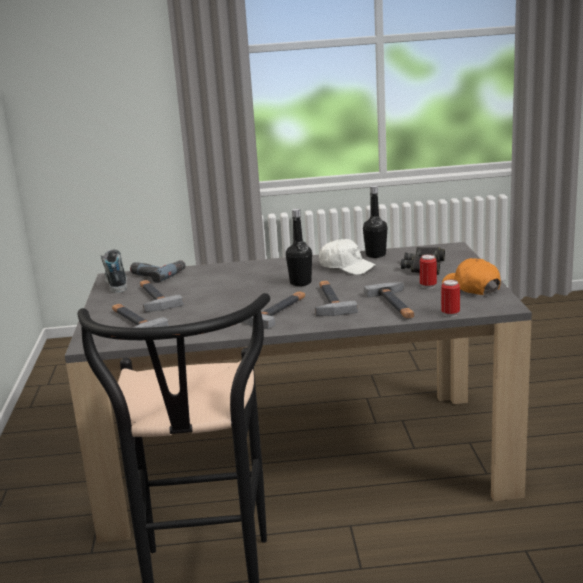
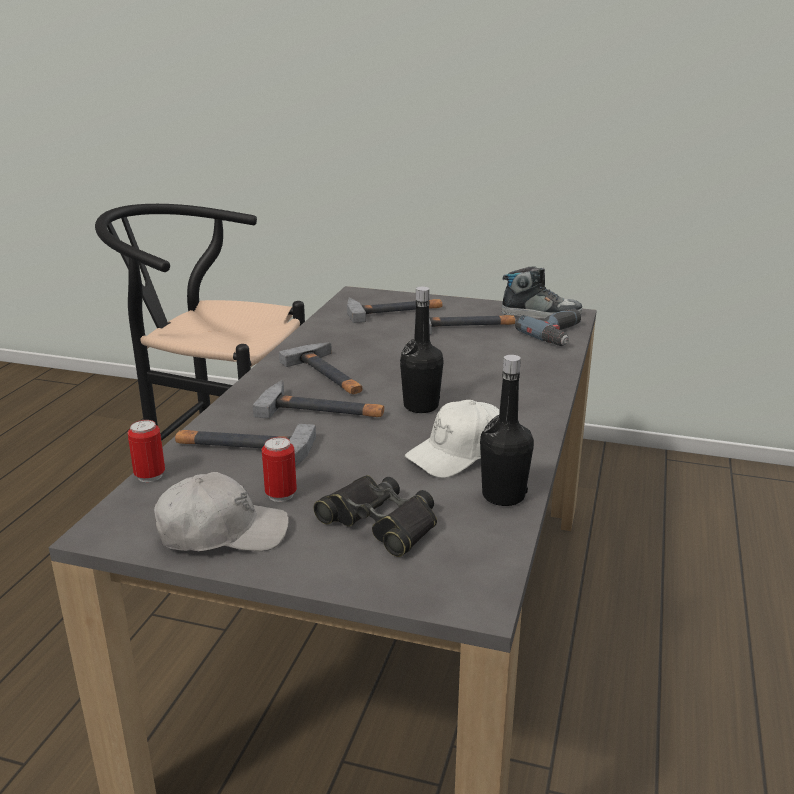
camera: 110 degrees right, 5 degrees up
(471, 287) = (222, 532): orange cap -> white cap

